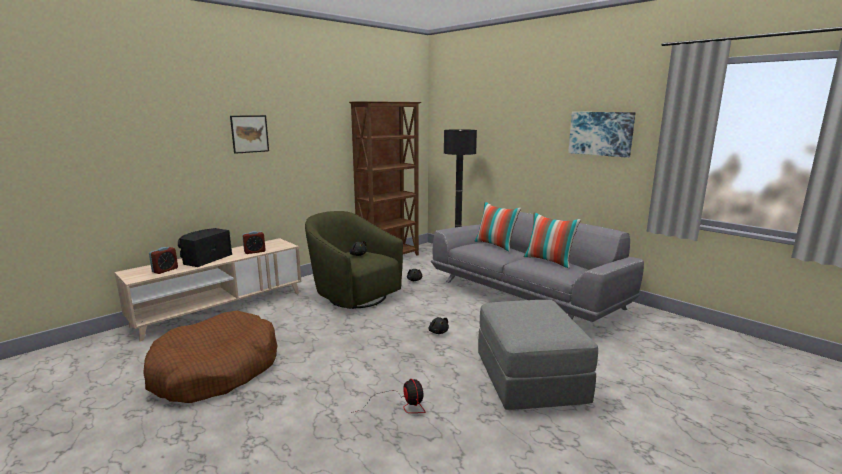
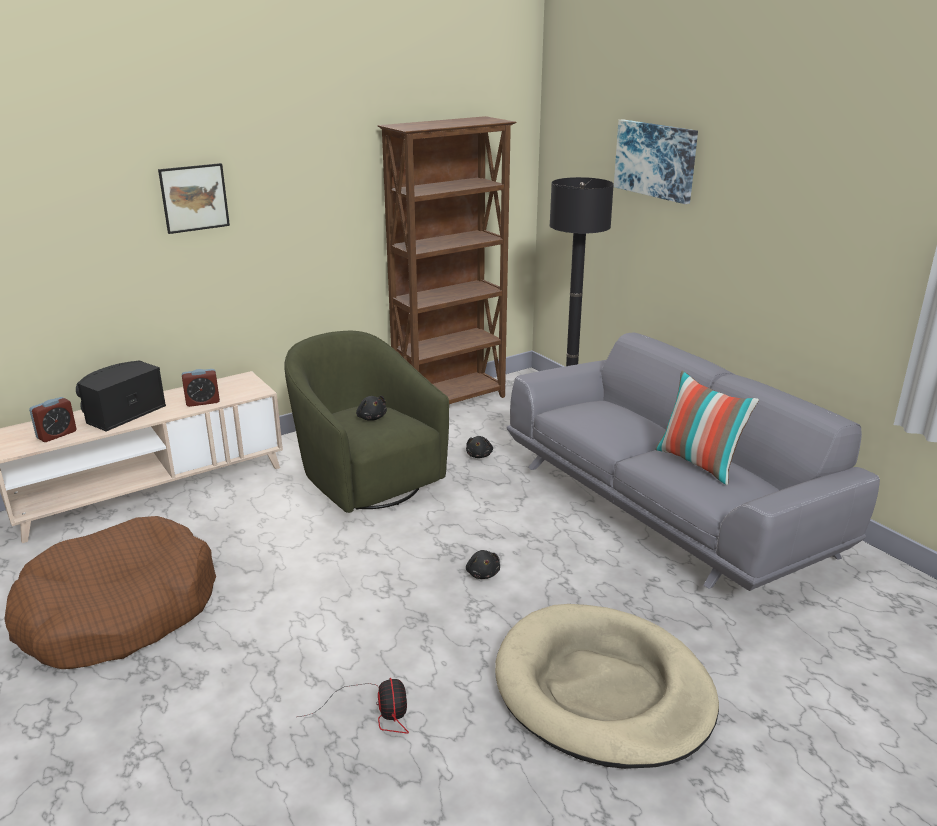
camera: 10 degrees right, 10 degrees up
(495, 245) = (618, 414): pillow -> none
(530, 379) = (603, 691): grey ottoman -> beige dog bed
(601, 133) = (835, 222): picture -> picture (656, 160)

